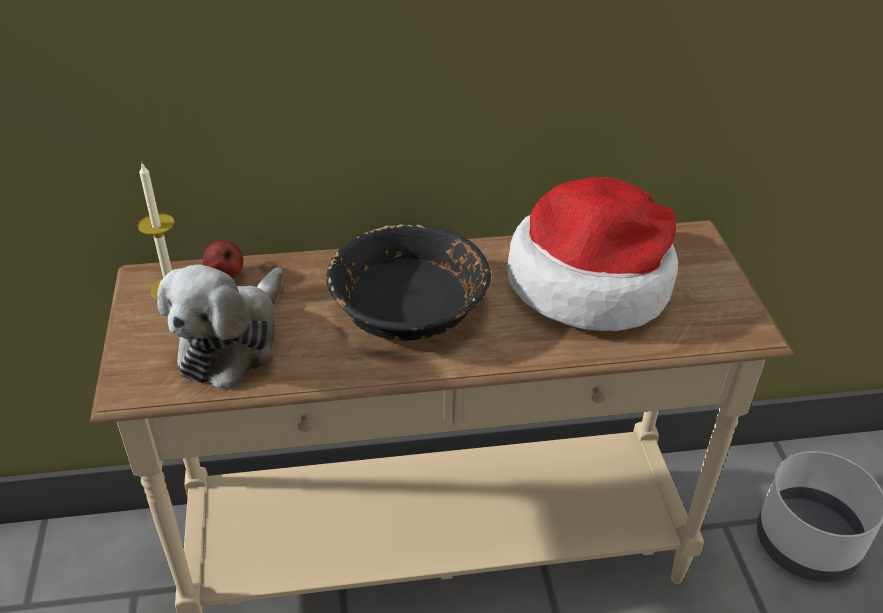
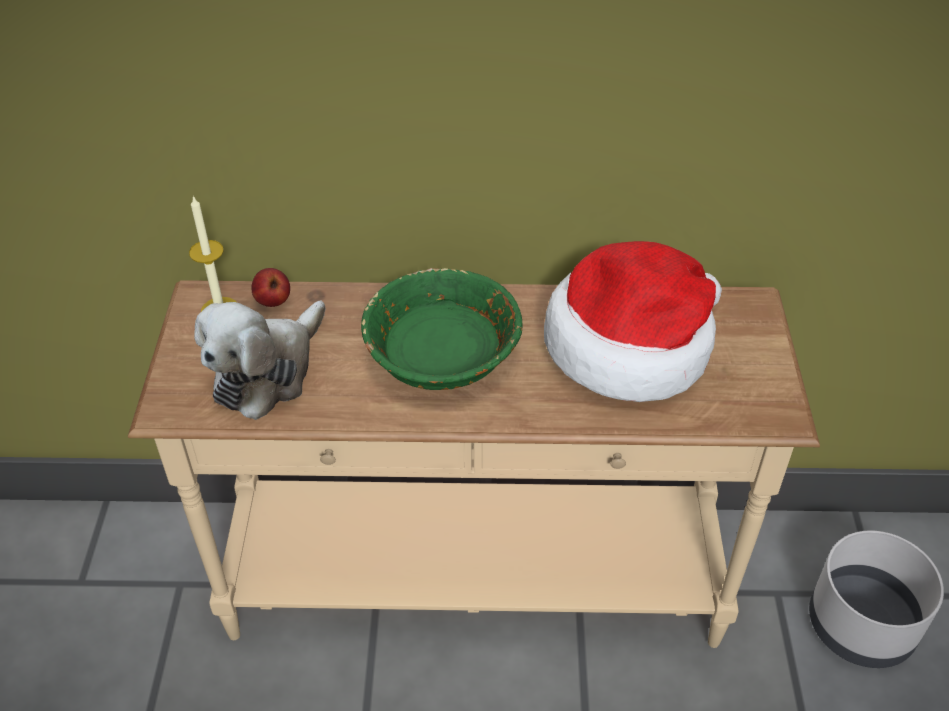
camera: 10 degrees right, 5 degrees up
(408, 305) = (442, 351): black bowl -> green bowl

